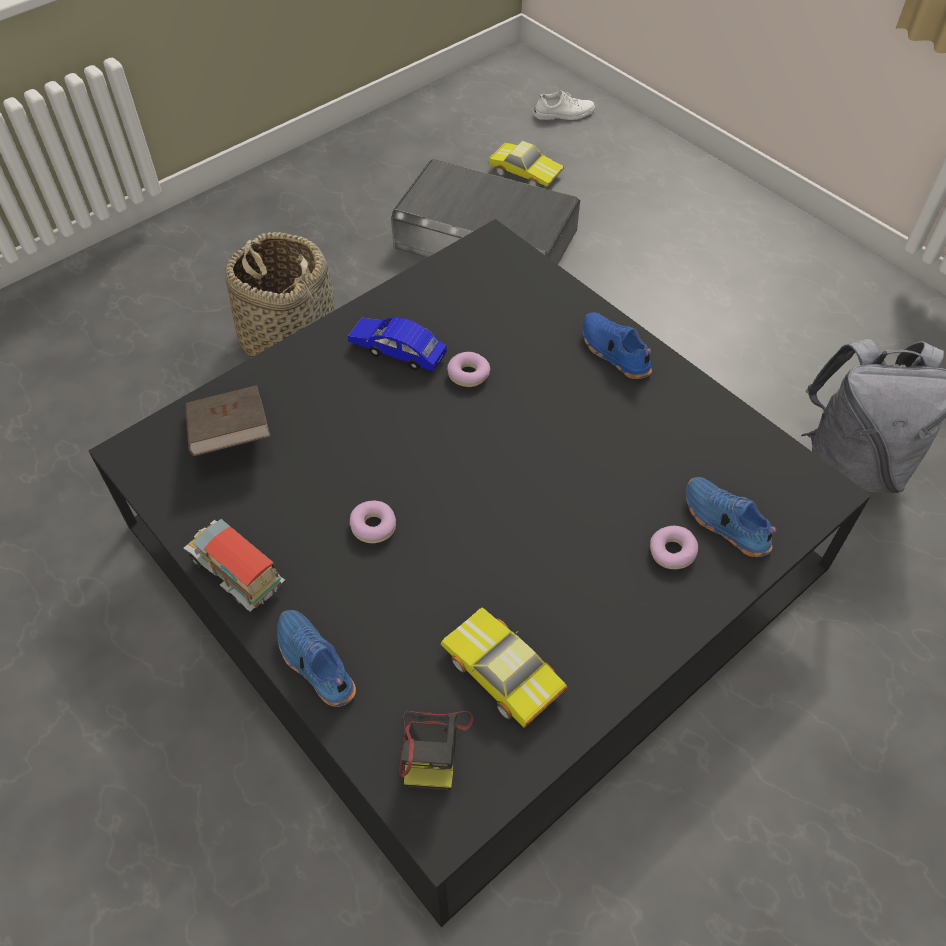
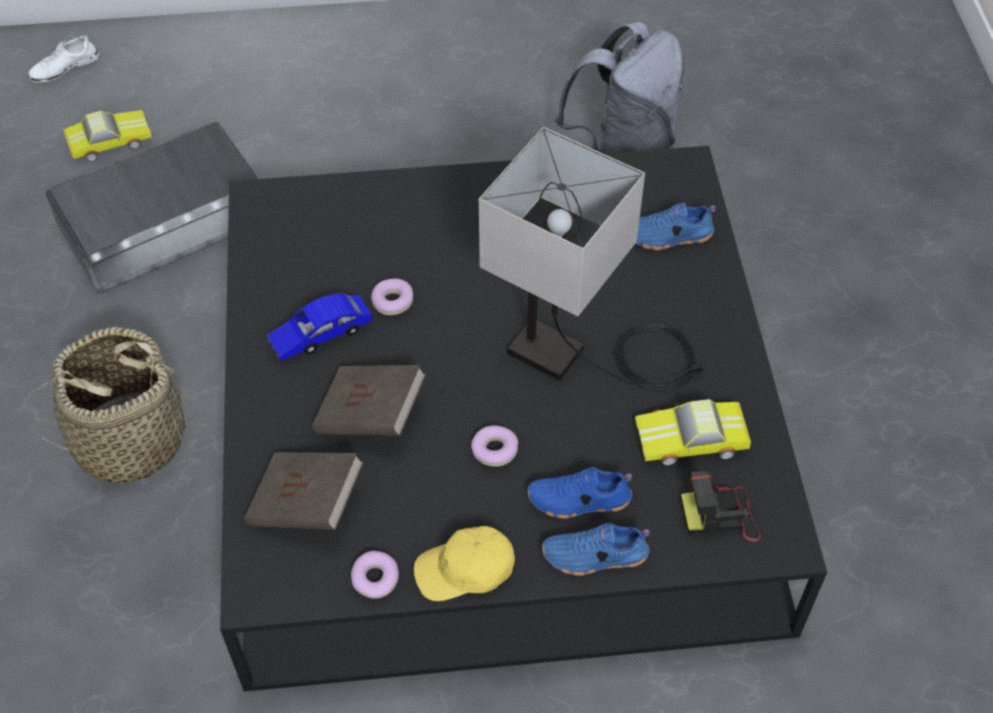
camera: 55 degrees left, 0 degrees up
(238, 574) = (465, 570): toy truck -> yellow cap
(344, 425) = (370, 416): none -> brown book
(434, 746) = (721, 515): camera -> camera turned 135 degrees clockwise
(530, 541) = (592, 357): none -> table lamp
(564, 114) = (64, 67): white shoe -> white shoe turned 150 degrees counterclockwise
(613, 353) = (457, 198): blue shoe -> blue shoe (579, 501)
(672, 552) = (668, 280): donut -> donut (375, 578)

